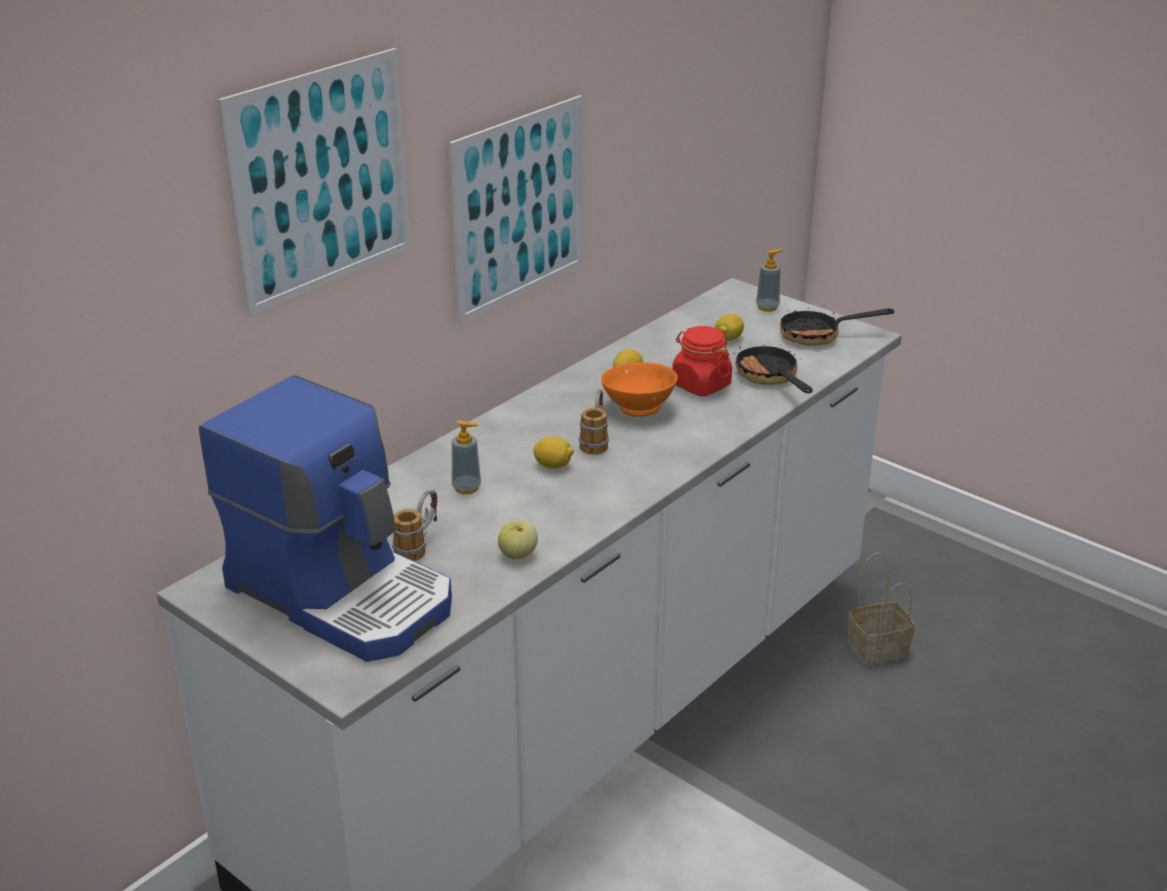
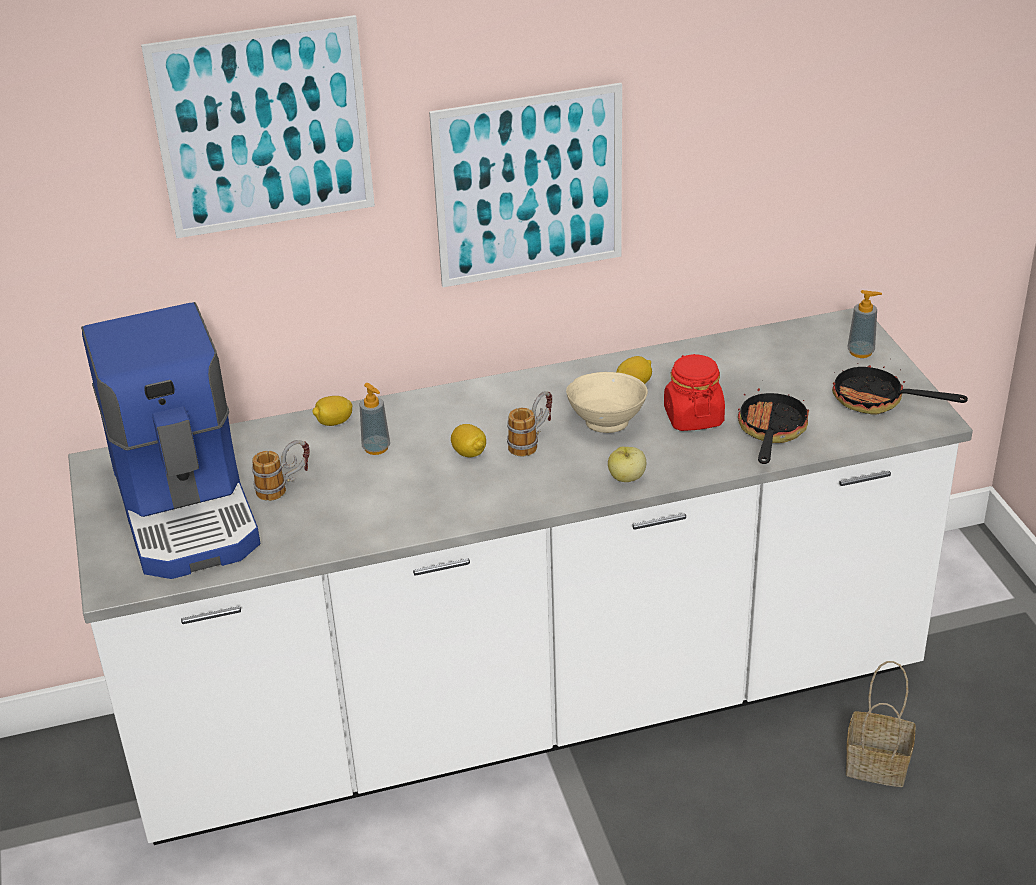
camera: 35 degrees right, 5 degrees up
(518, 555) = (349, 528): apple -> apple (626, 478)
(639, 408) = (608, 421): orange bowl -> beige bowl
(728, 339) = (778, 375): lemon -> lemon (334, 423)

